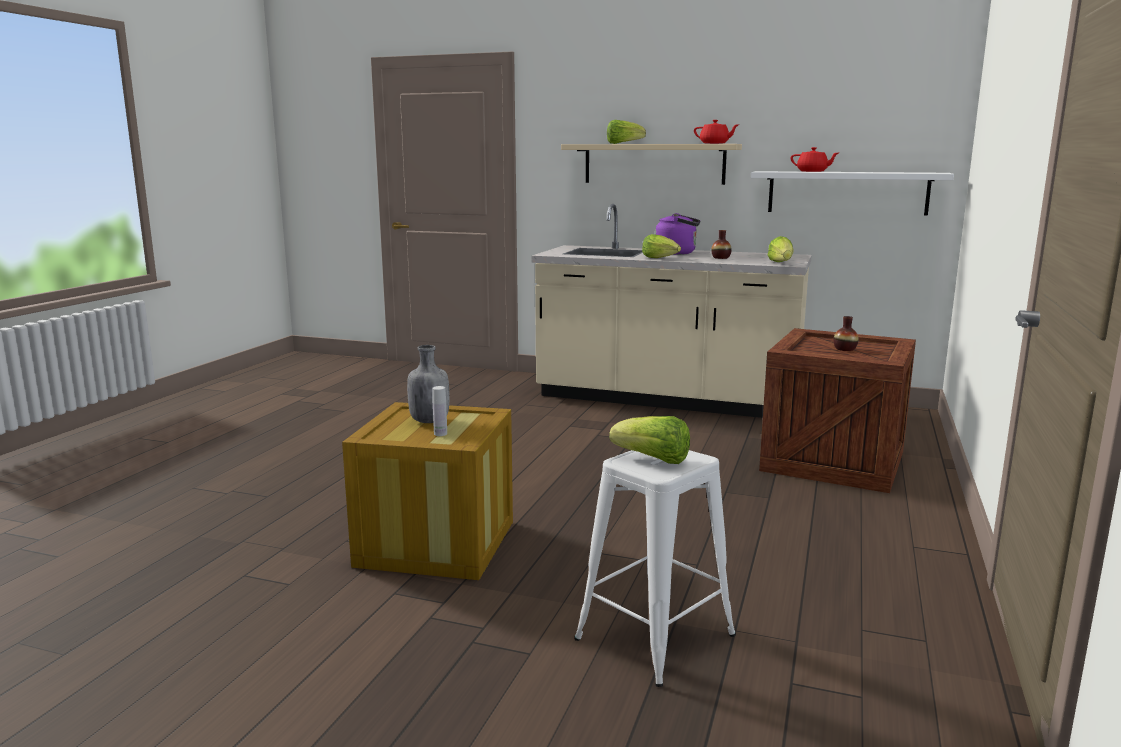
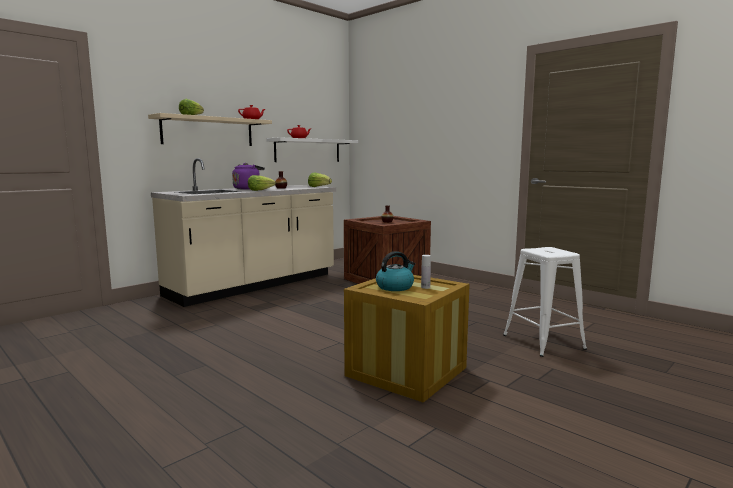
camera: 65 degrees left, 5 degrees down
(429, 421) = (395, 287): grey bottle -> kettle
(653, 460) = (550, 251): lettuce -> none

